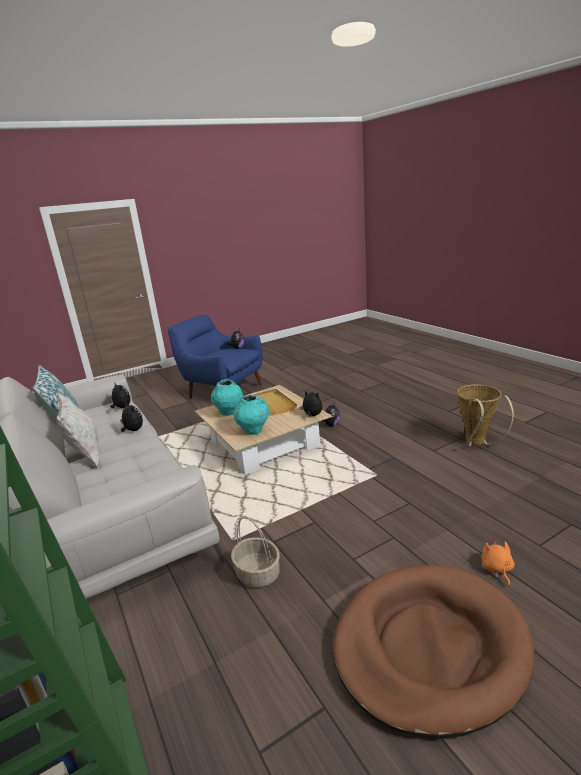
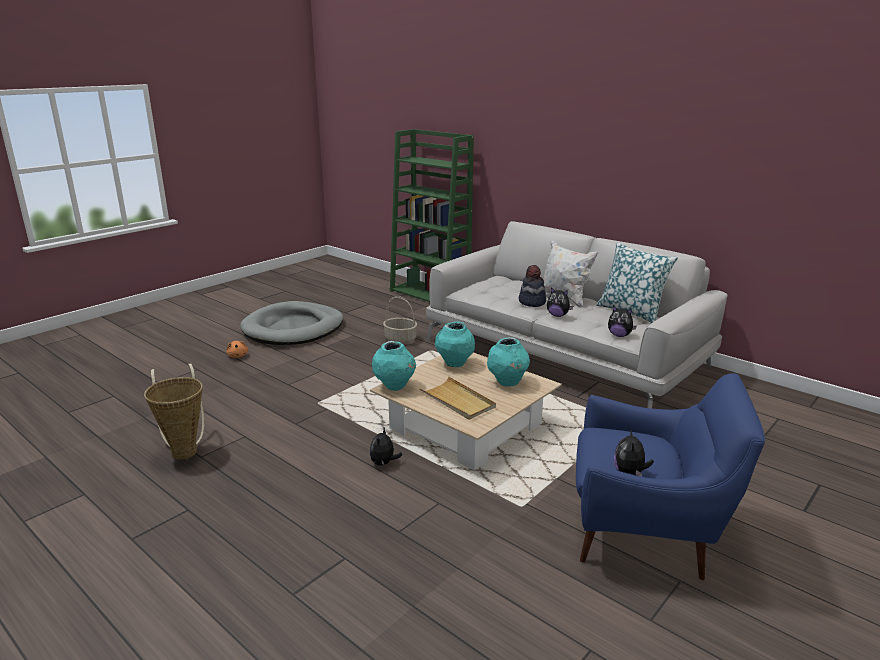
camera: 160 degrees right, 0 degrees up
(130, 449) = (531, 302): none -> hat
(312, 415) = (394, 386): plush toy -> turquoise vase
(429, 647) = (293, 328): brown dog bed -> grey dog bed

